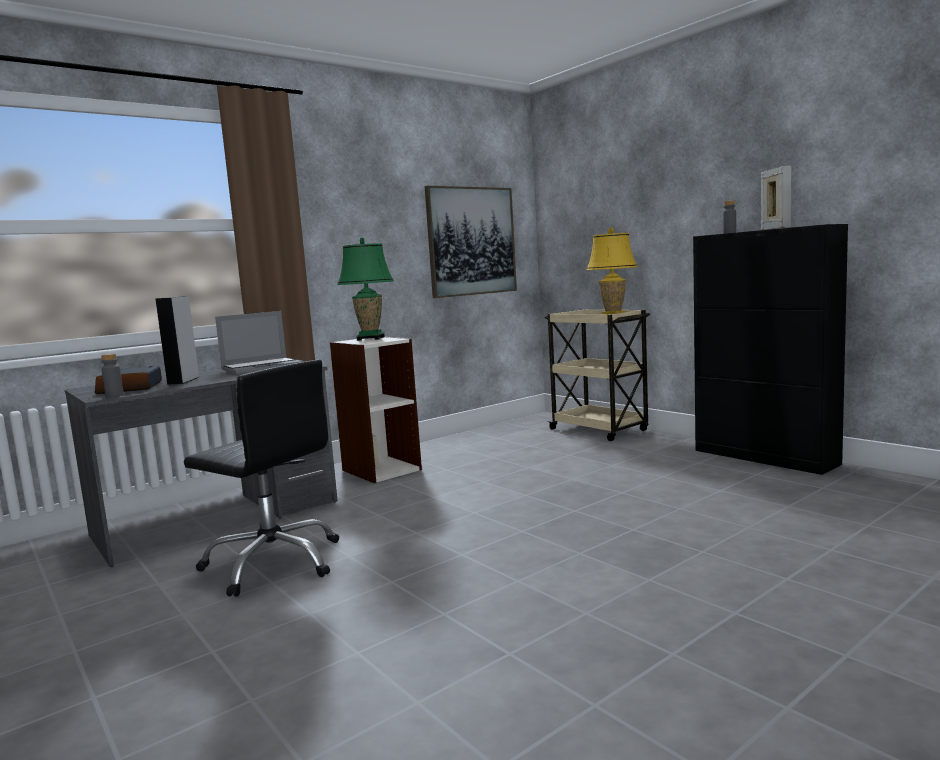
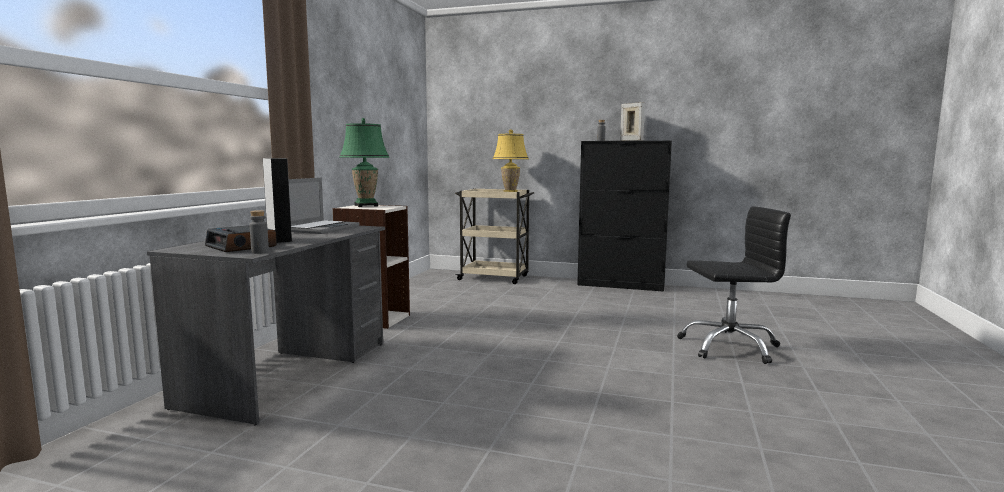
camera: 35 degrees left, 0 degrees up
(274, 562) = (416, 391): black office chair -> black office chair (729, 346)
(471, 241) = (396, 129): picture -> none

